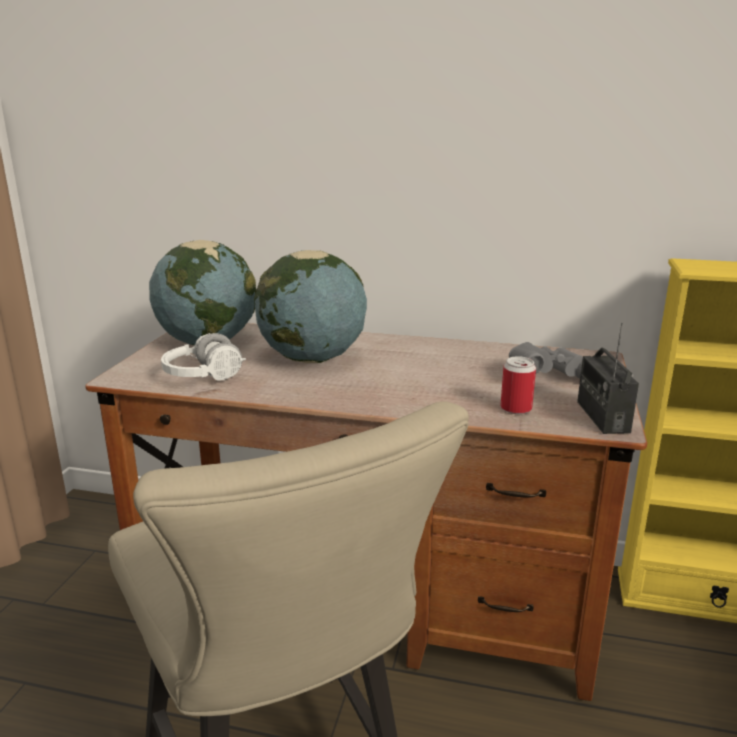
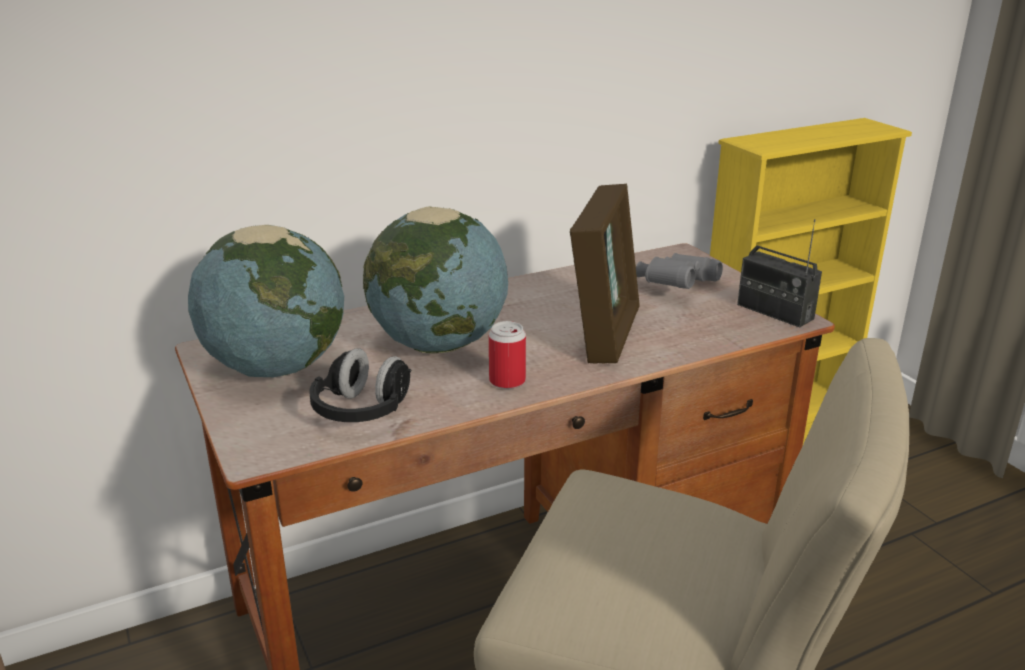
camera: 40 degrees left, 5 degrees up
(203, 377) = (362, 412): white headphones -> black headphones
(430, 386) = (604, 333): none -> picture frame
(516, 408) = (707, 329): can -> can (507, 381)

